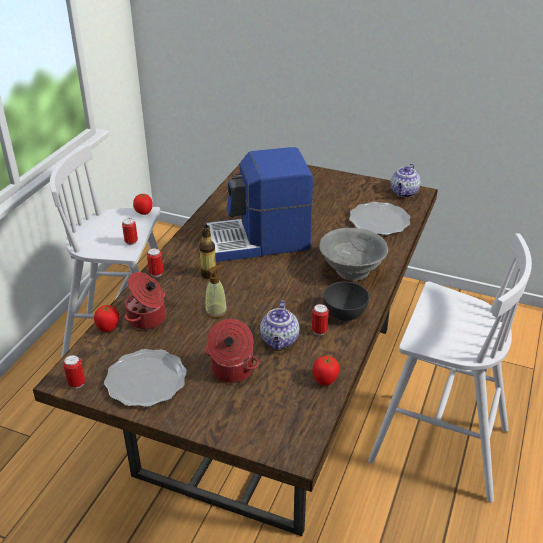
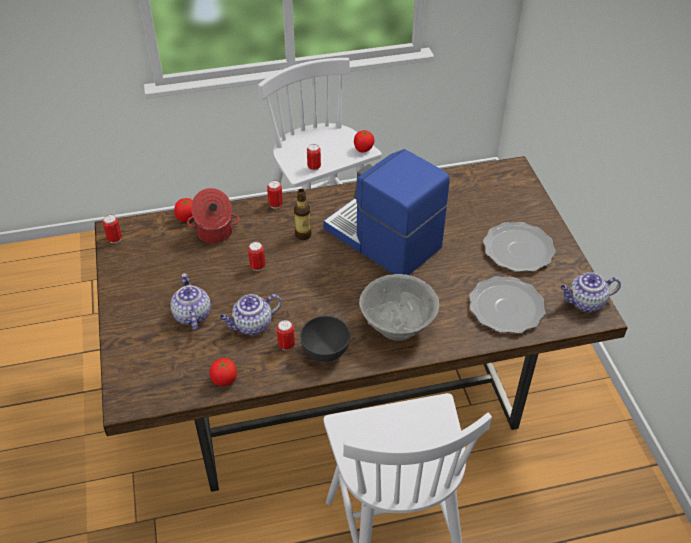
camera: 55 degrees right, 10 degrees up
(147, 380) = (144, 273): plate -> plate (518, 249)
(216, 311) = (257, 266): soap dispenser -> can
(231, 370) = (191, 315): cooking pot -> teapot

